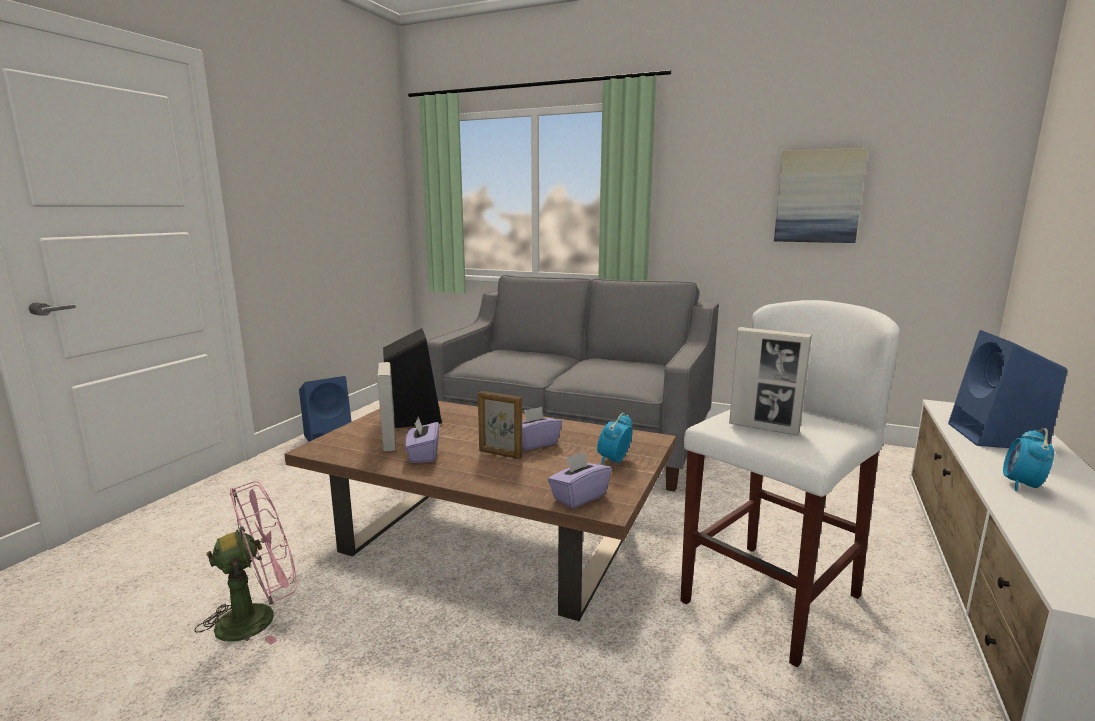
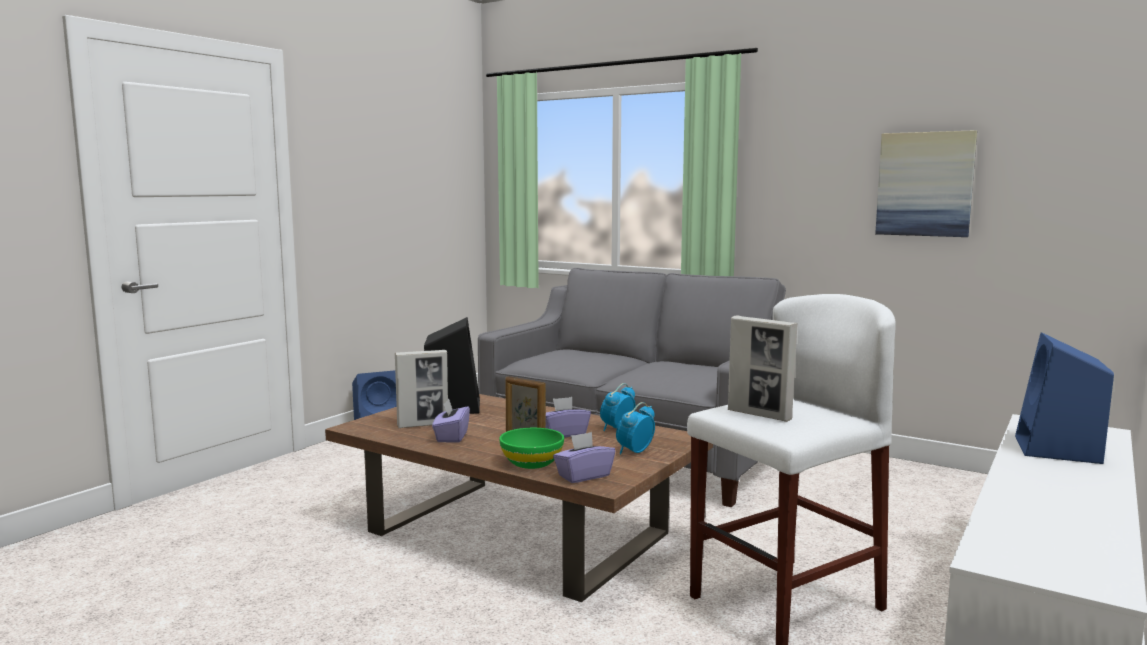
camera: 10 degrees right, 5 degrees down
(259, 617) = (290, 573): pink fan -> none
(389, 441) = (423, 425): picture frame -> picture frame turned 75 degrees clockwise
(519, 483) = (532, 463): none -> green bowl
(1022, 485) = (1033, 488): alarm clock -> alarm clock (617, 429)

